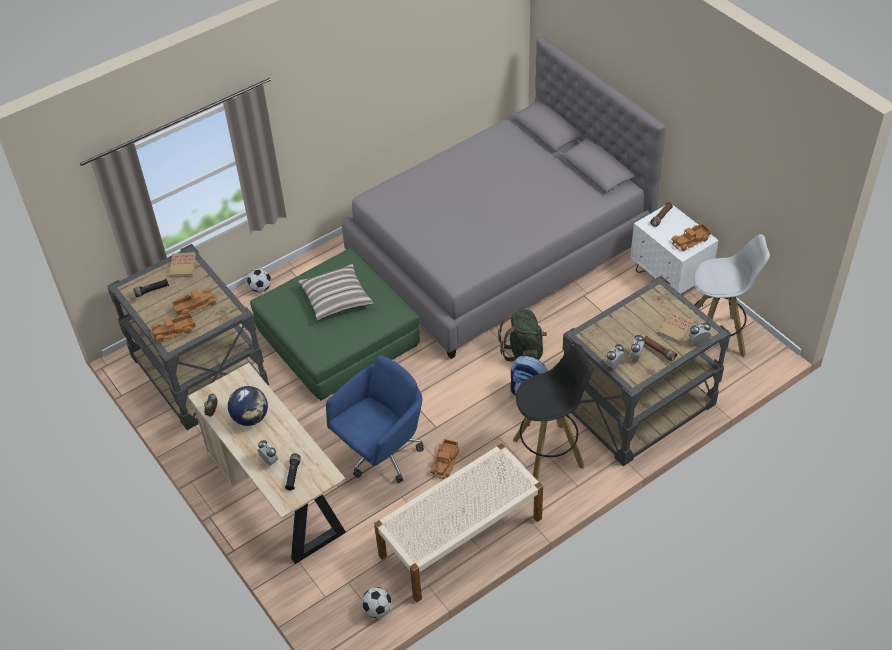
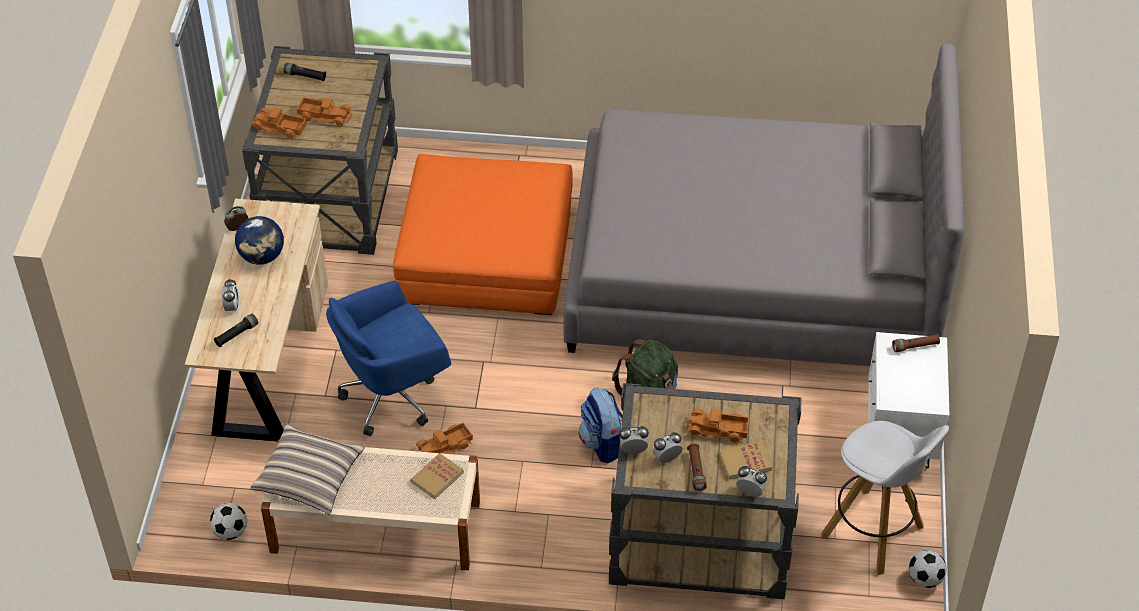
camera: 40 degrees right, 0 degrees up
(182, 266) = (357, 70): book -> book (437, 477)
(260, 288) = (471, 155): football -> football (925, 579)
(336, 298) = (493, 204): pillow -> pillow (309, 476)
(338, 338) = (487, 254): green ottoman -> orange ottoman
(381, 457) = (393, 397): blue office chair -> blue office chair turned 150 degrees clockwise
(549, 452) = (553, 514): black stool -> none
(691, 241) = (915, 395): toy truck -> toy truck (718, 430)

